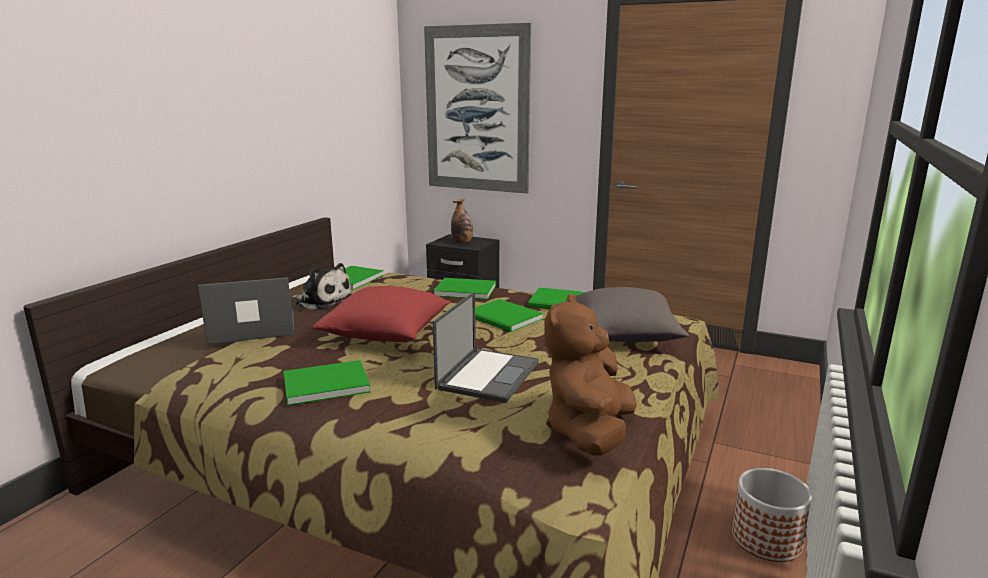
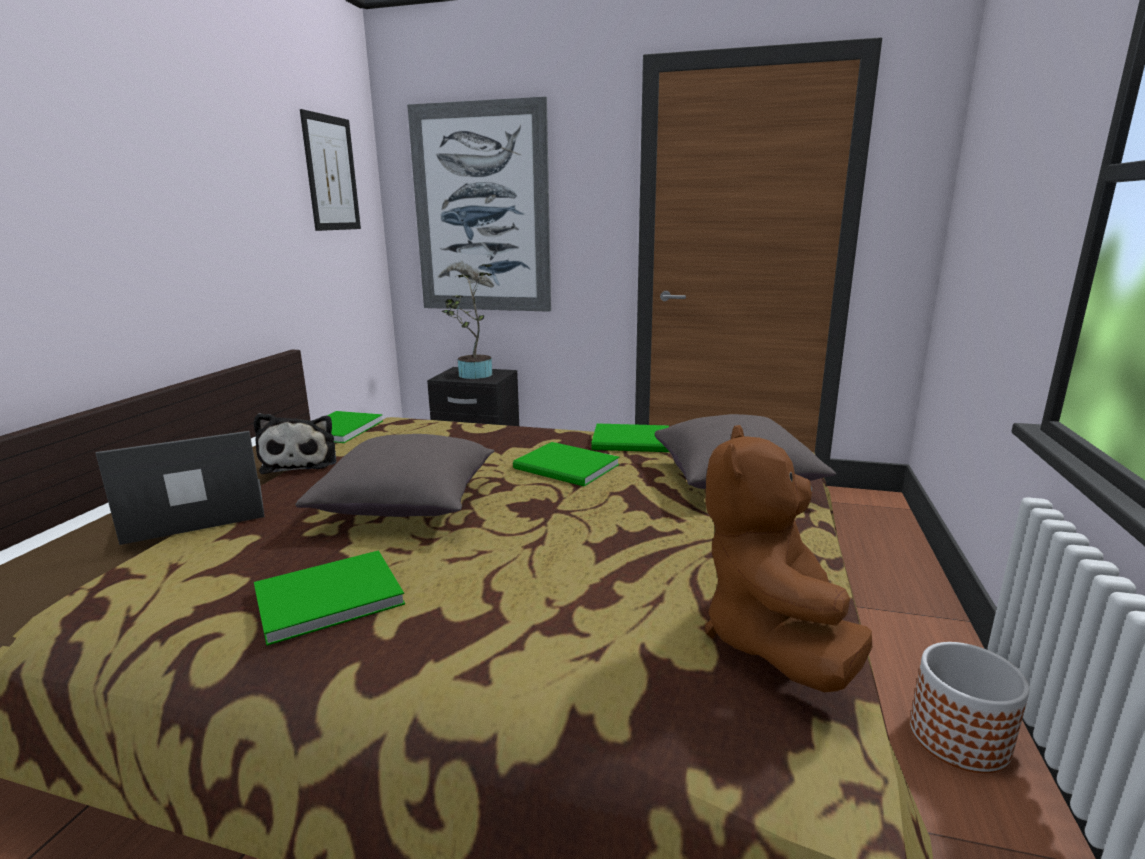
camera: 10 degrees left, 0 degrees up
(322, 301) = (301, 461): plush toy -> plush toy turned 60 degrees clockwise
(362, 83) = (331, 173): none -> picture
(387, 335) = (409, 505): red pillow -> grey pillow
(462, 242) = (473, 375): bottle -> potted plant
(464, 290) = (497, 433): green book -> none
(488, 374) = (579, 555): laptop -> none

